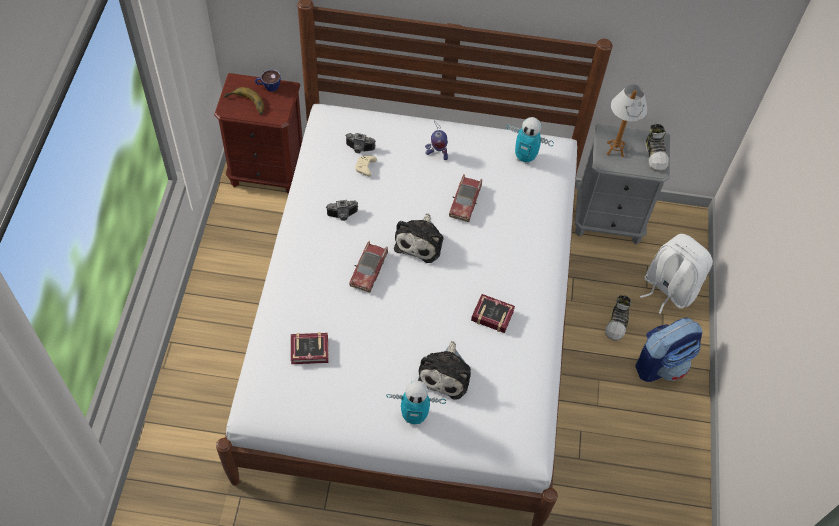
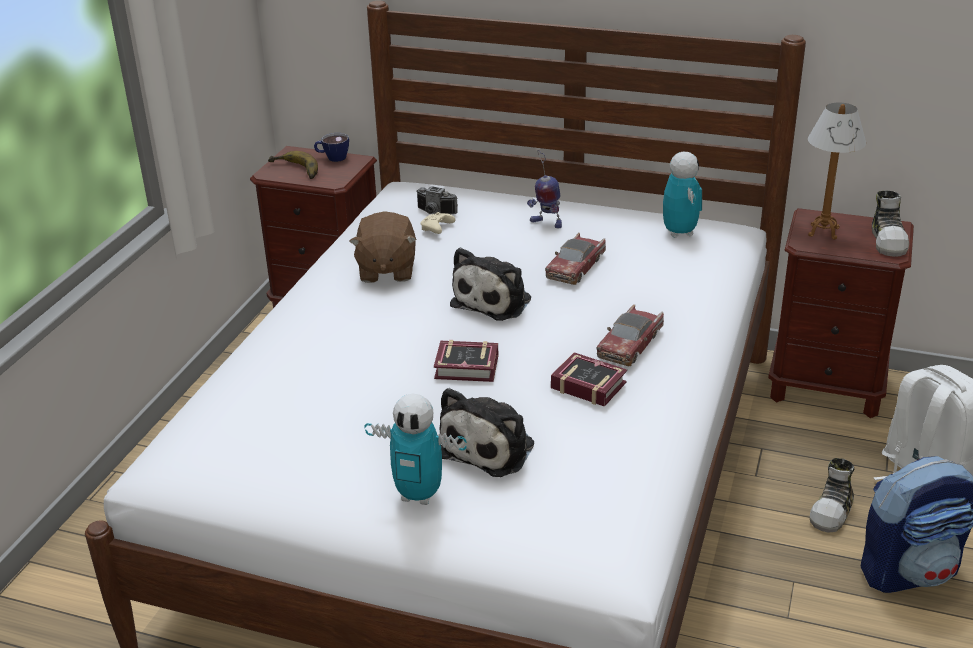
camera: 15 degrees right, 25 degrees down
(311, 351) = (278, 403): book -> book (469, 368)
(343, 216) = (386, 270): camera -> brown plush toy
(368, 270) = (403, 324): toy car -> toy car (630, 344)
(525, 158) = (679, 232): toy robot -> toy robot turned 135 degrees counterclockwise
(608, 220) = (826, 387): grey nightstand -> brown nightstand

